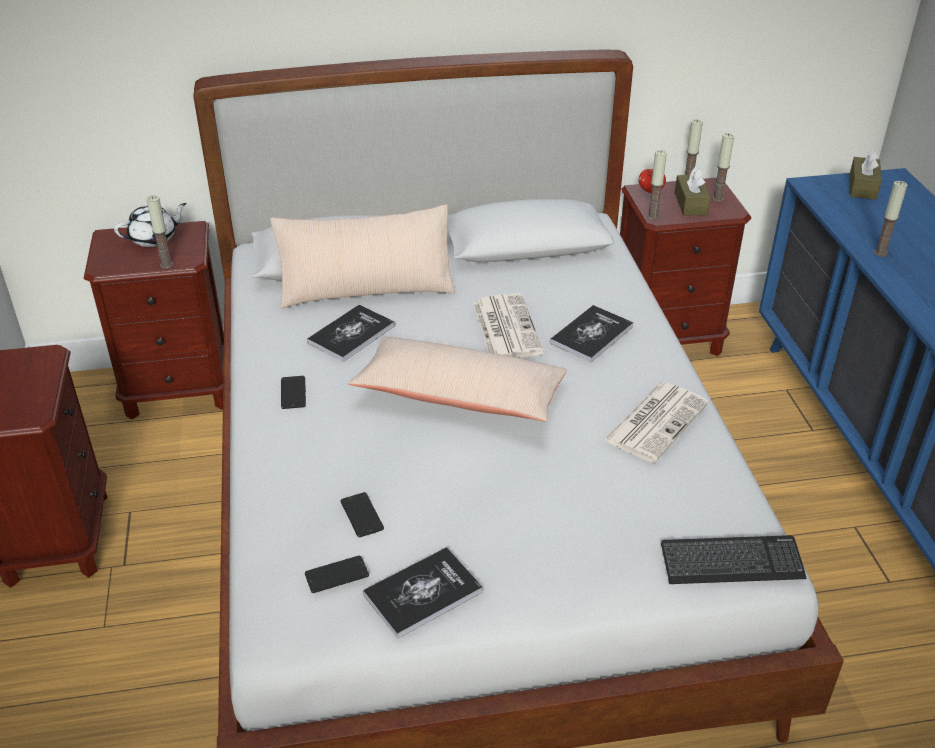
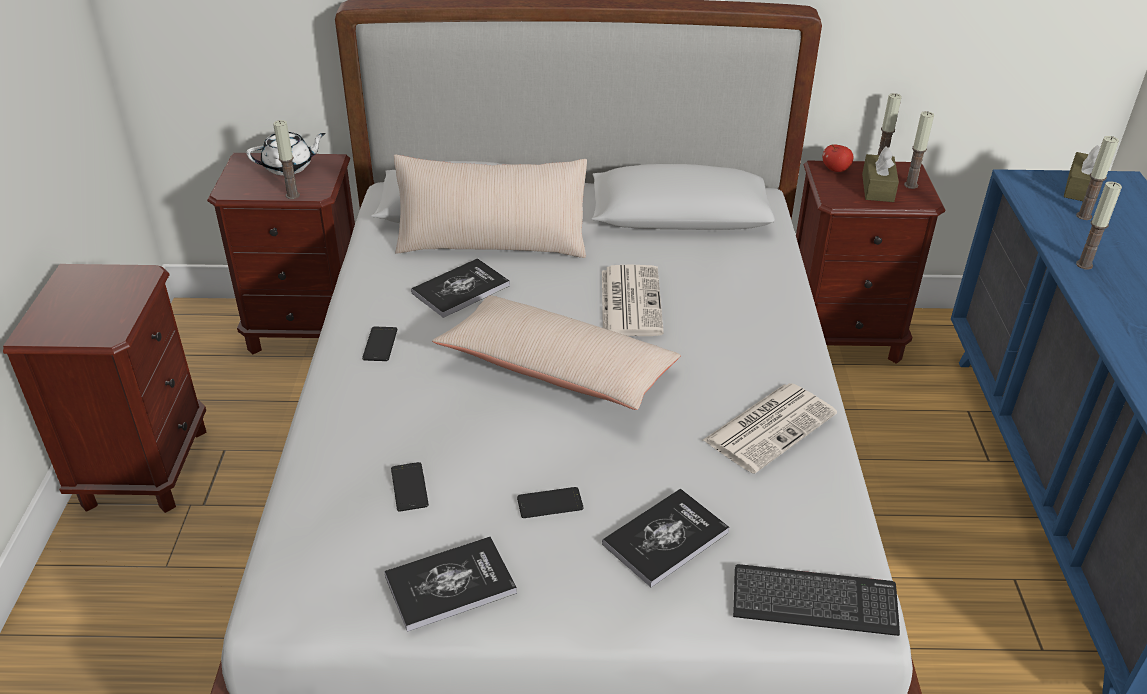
camera: 10 degrees right, 0 degrees up
(337, 575) = (362, 550): phone -> phone (550, 503)
(591, 335) = (723, 320): book -> book (665, 538)
(652, 216) = (830, 197): candle -> candle (1083, 216)

